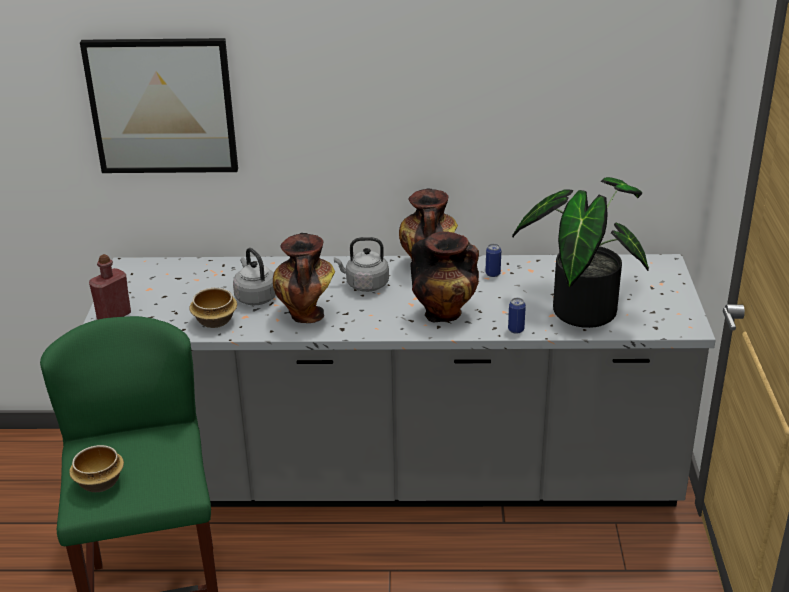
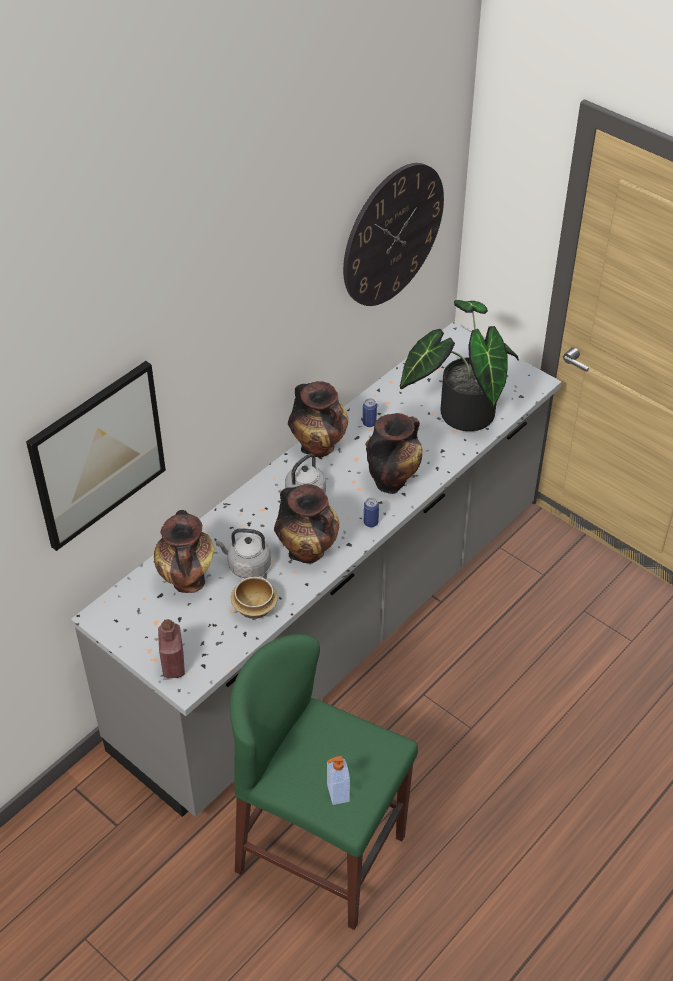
camera: 50 degrees left, 15 degrees up
(99, 483) = (337, 793): bowl -> soap dispenser
(206, 282) = (188, 581): none -> vase
(516, 329) = (451, 459): can -> can (371, 522)
(588, 87) = (392, 234): none -> wall clock

